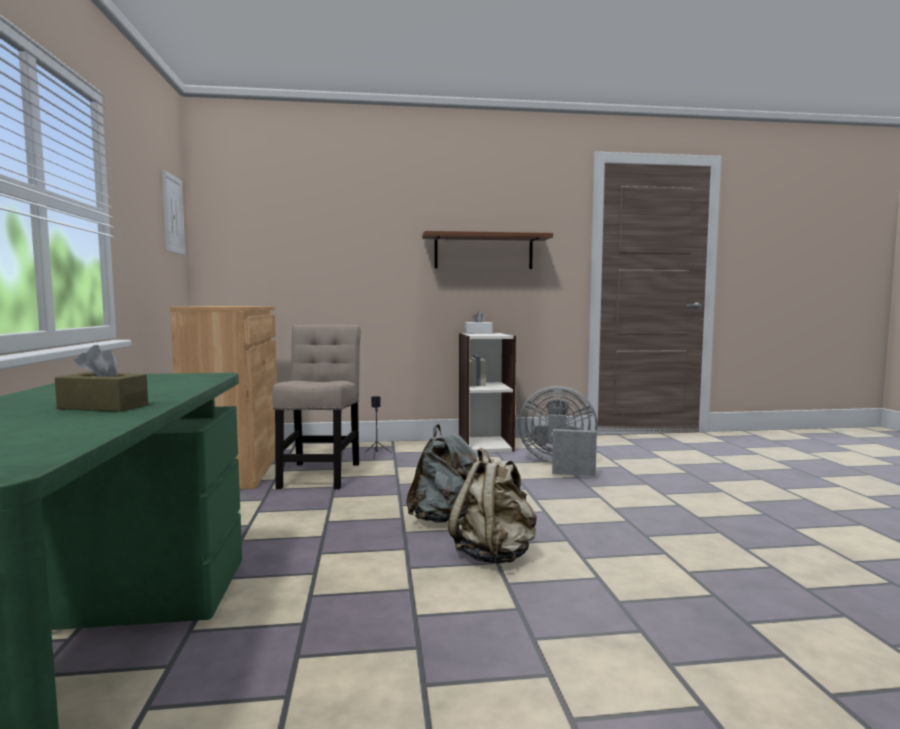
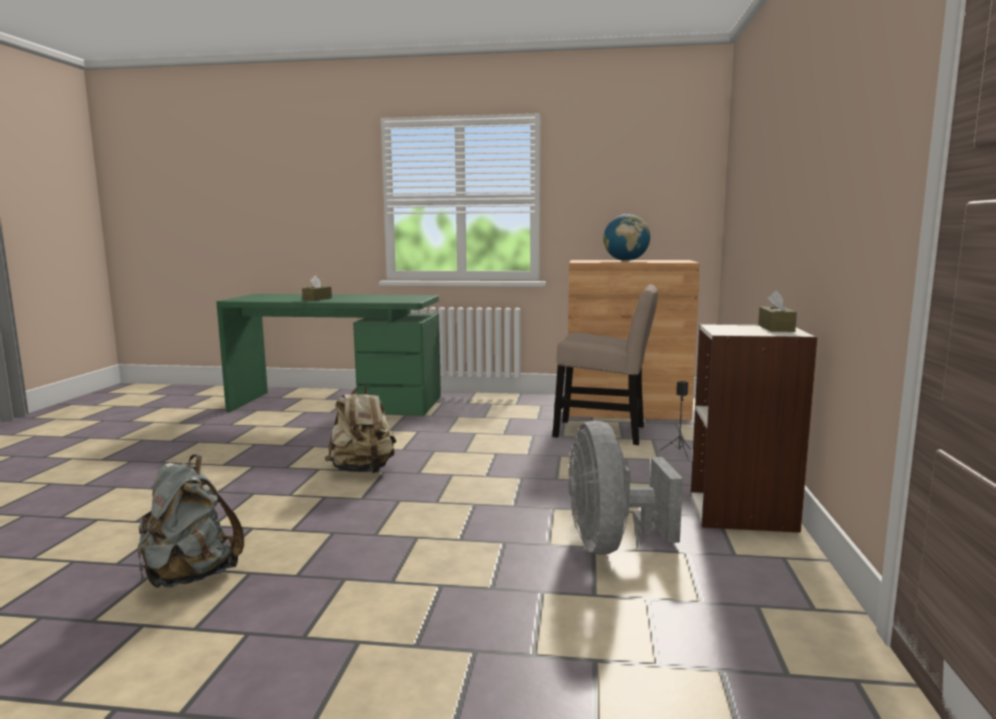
camera: 105 degrees right, 5 degrees up
(173, 214) = (677, 173): picture -> none
(222, 305) = (626, 260): none -> globe
(446, 518) = (450, 464): grey backpack -> grey backpack (190, 576)
(478, 333) = (776, 328): white tissue box -> brown tissue box
(483, 252) = (825, 180): brown shelf -> none
(559, 465) = (611, 544): grey fan -> grey fan turned 150 degrees clockwise

